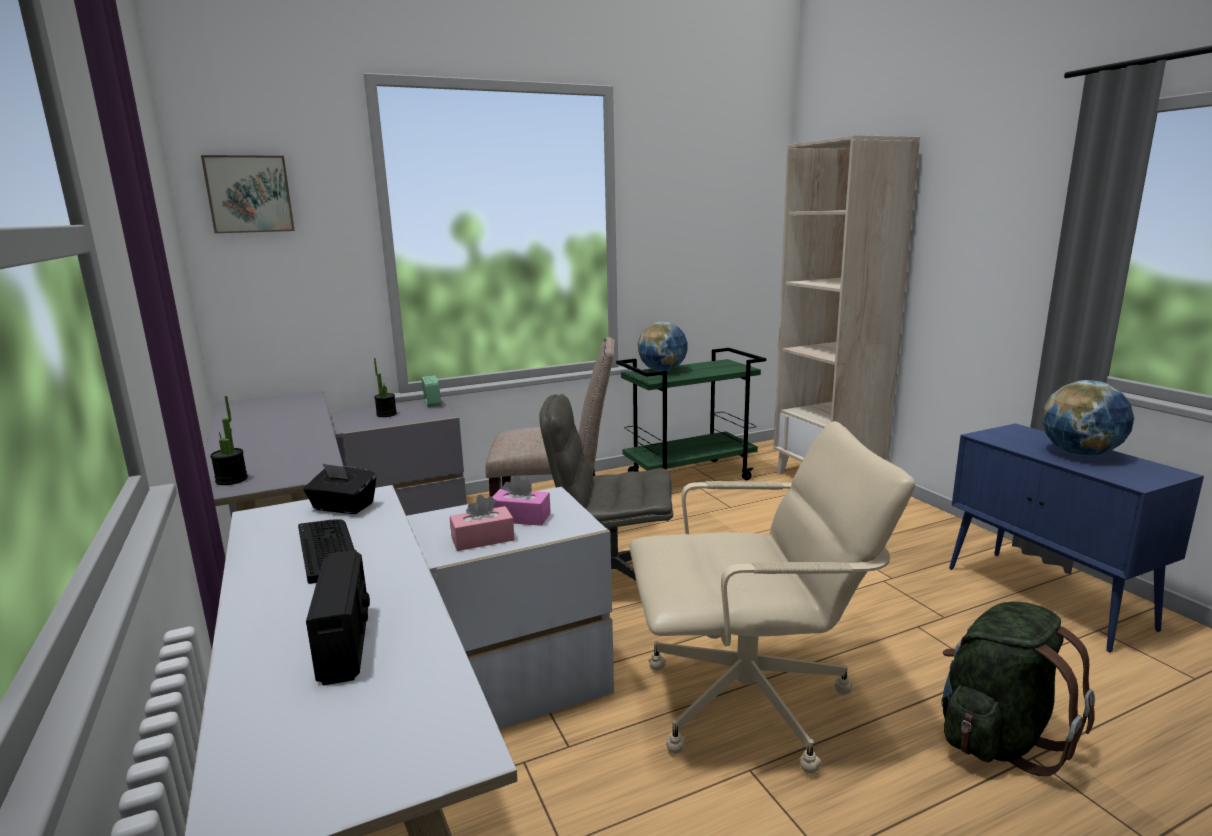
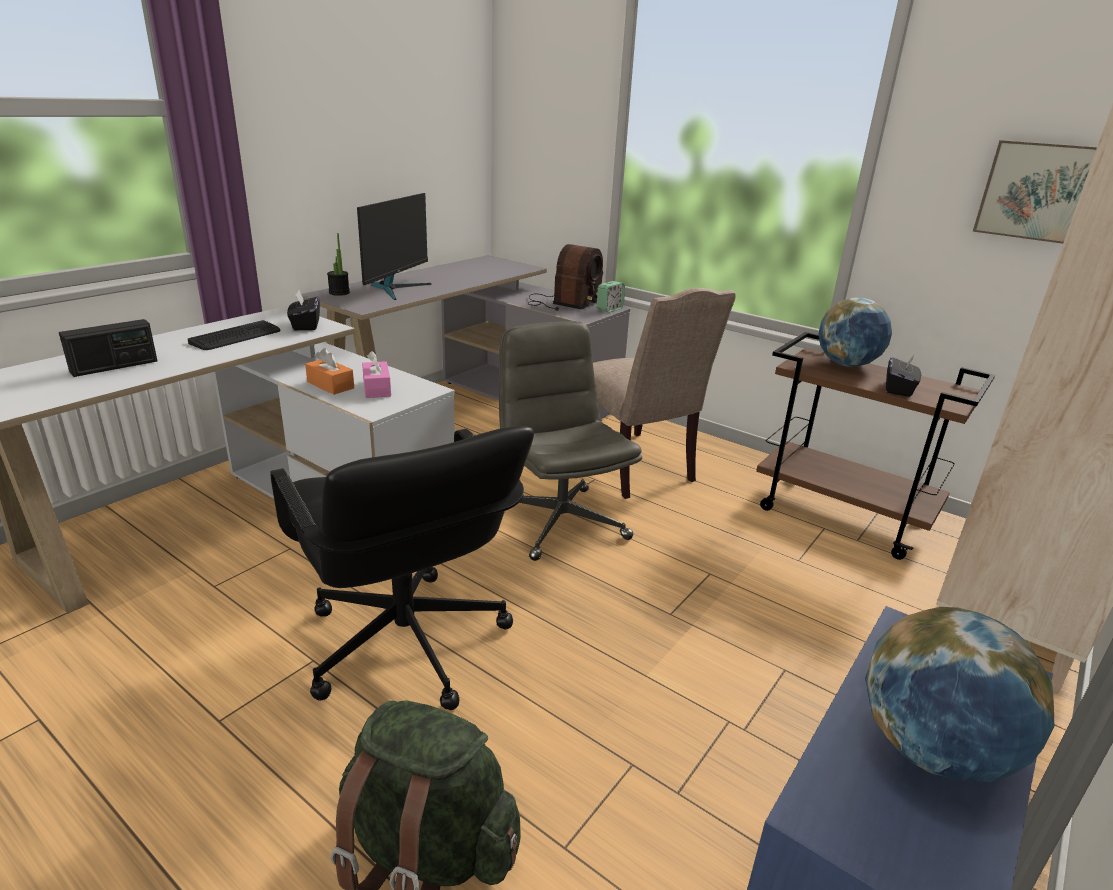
camera: 60 degrees right, 10 degrees up
(249, 194) = (532, 85): picture -> picture (1036, 191)
(272, 452) = (395, 289): none -> monitor
(386, 414) = (563, 303): potted plant -> radio
(483, 539) = (330, 385): pink tissue box -> orange tissue box
(690, 477) = (843, 516): green cart -> brown cart
(713, 371) = (899, 389): none -> black tissue box
(749, 702) = (405, 644): beige office chair -> black office chair

